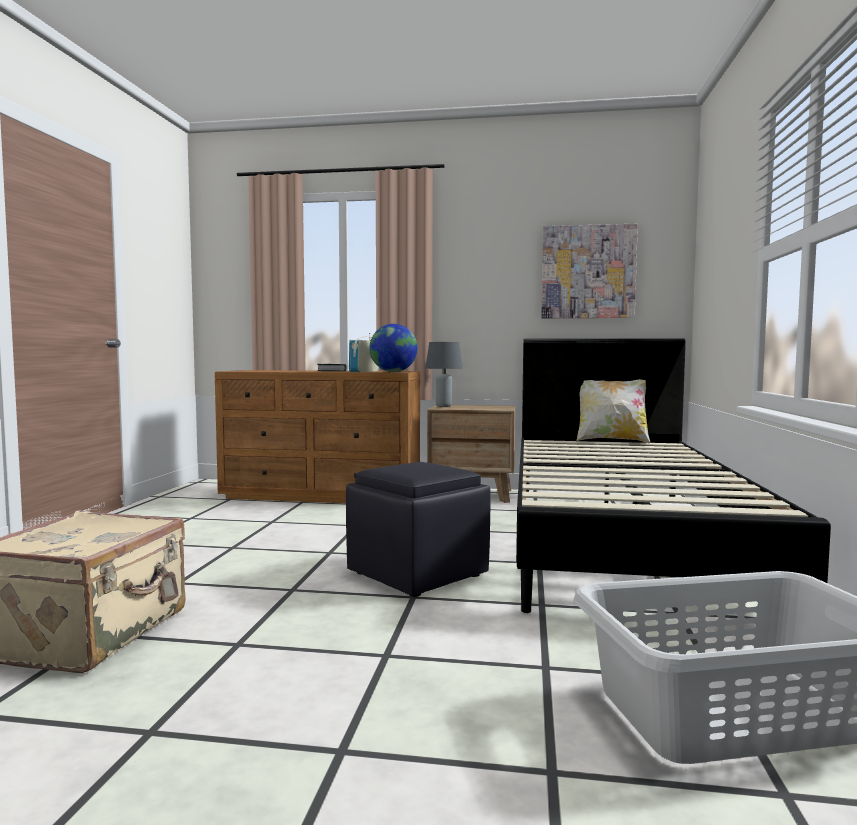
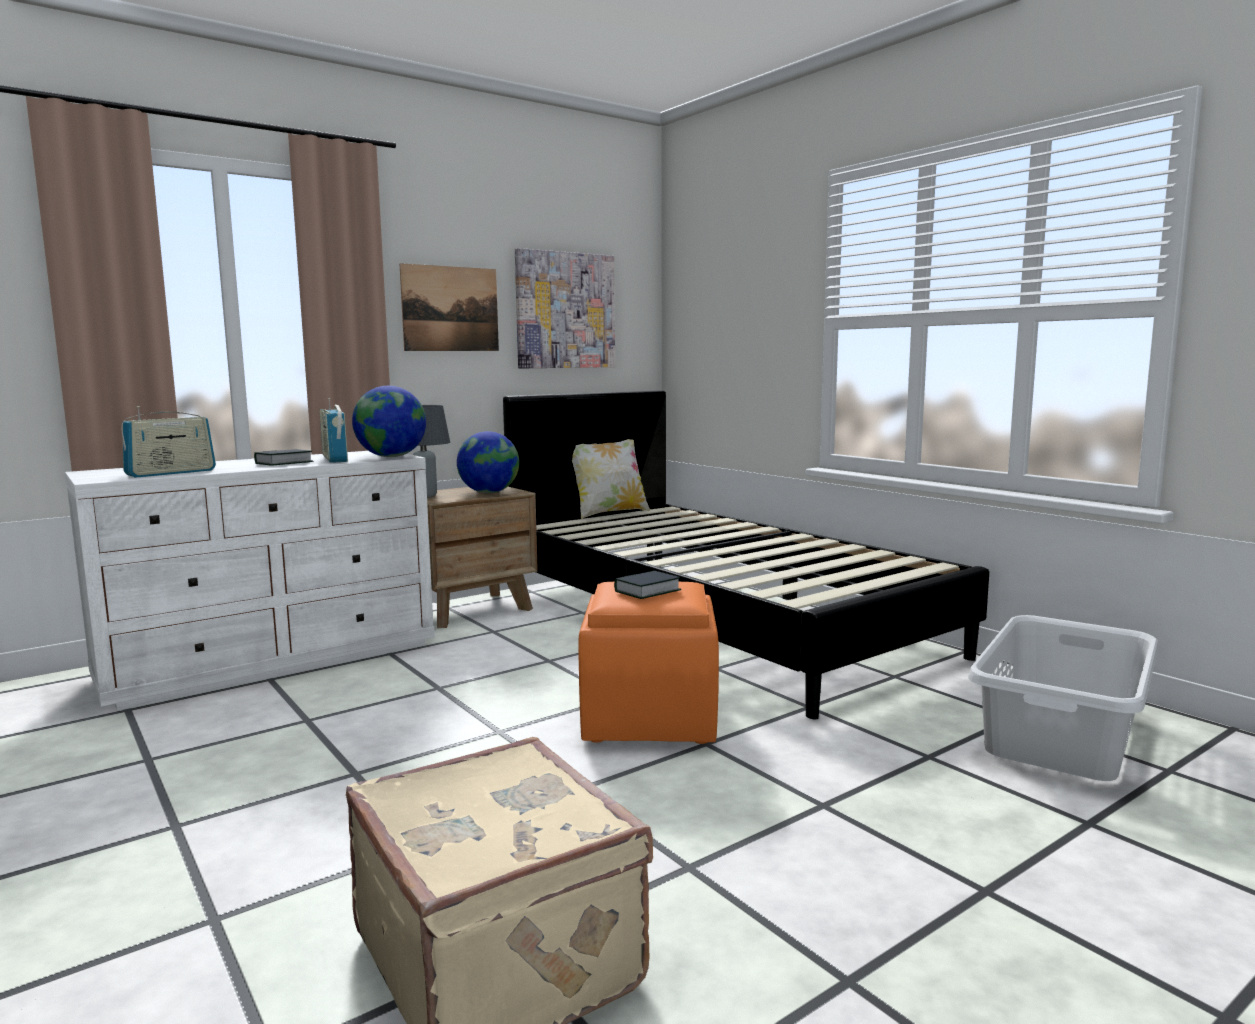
camera: 45 degrees left, 5 degrees up
(267, 371) = (171, 473): none -> radio
(323, 495) = (274, 660): brown dresser -> white dresser
(413, 467) = (647, 591): none -> book
(416, 573) = (648, 719): black ottoman -> orange ottoman
(486, 408) = (489, 493): none -> globe
(487, 275) = (450, 309): none -> picture

